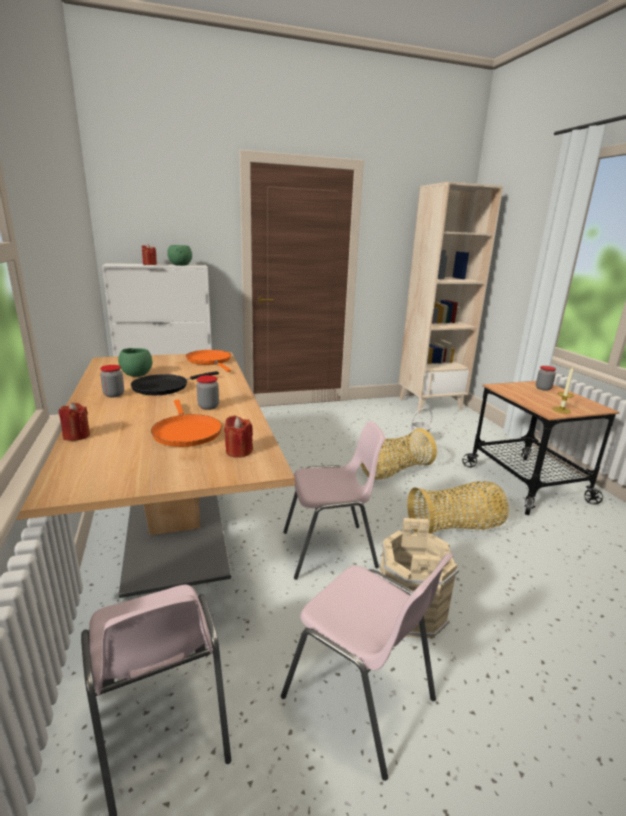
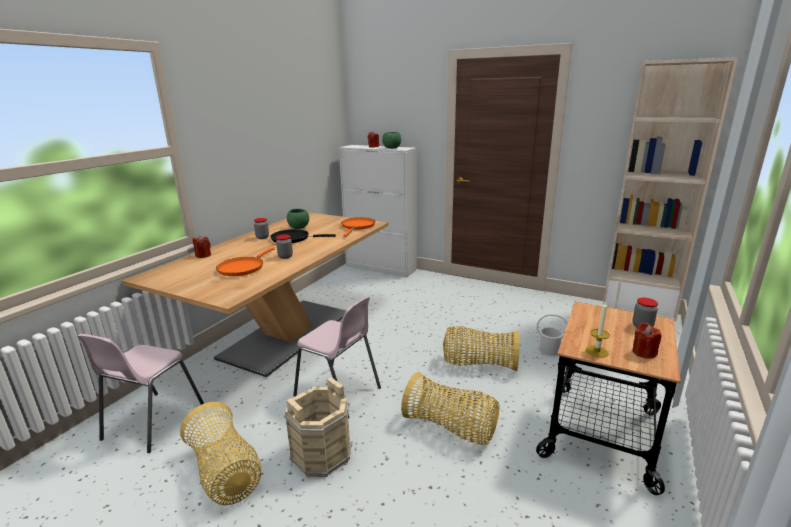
camera: 45 degrees right, 0 degrees up
(238, 451) = (238, 286): red candle -> red candle (644, 352)
(360, 699) = (225, 473): pink chair -> basket

